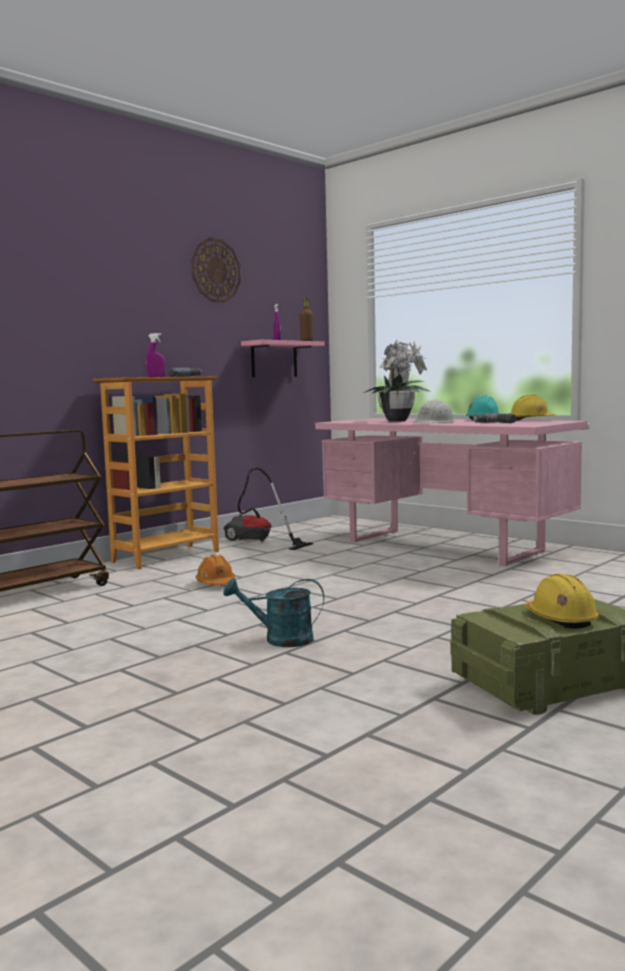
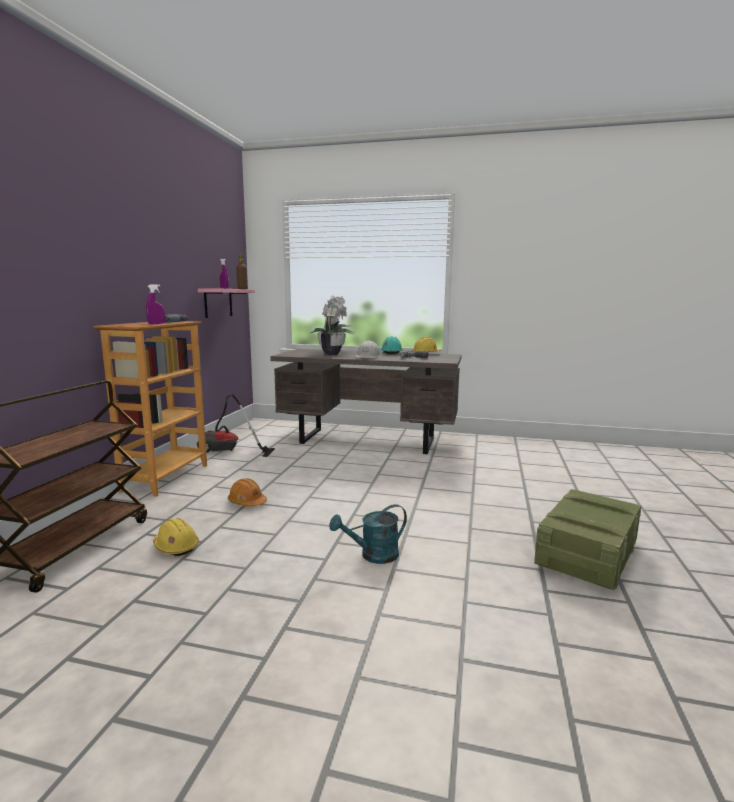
camera: 30 degrees left, 5 degrees up
(215, 270) = (178, 227): wall clock -> none
(444, 546) = (368, 440): pink desk -> brown desk
(561, 619) = (600, 515): yellow hard hat -> yellow hard hat (176, 547)

